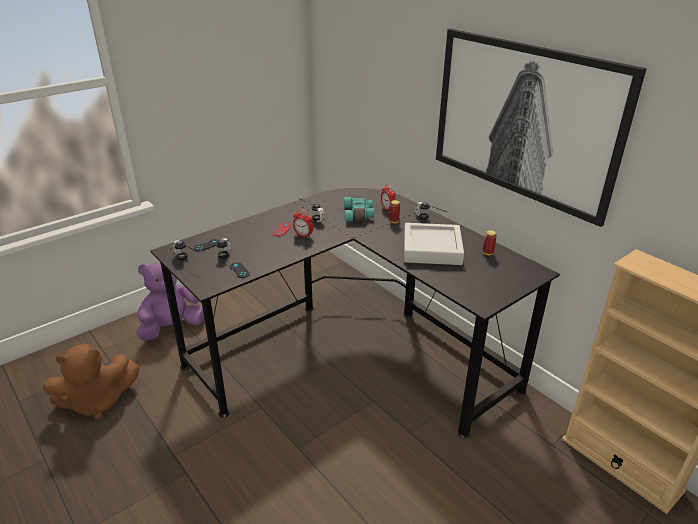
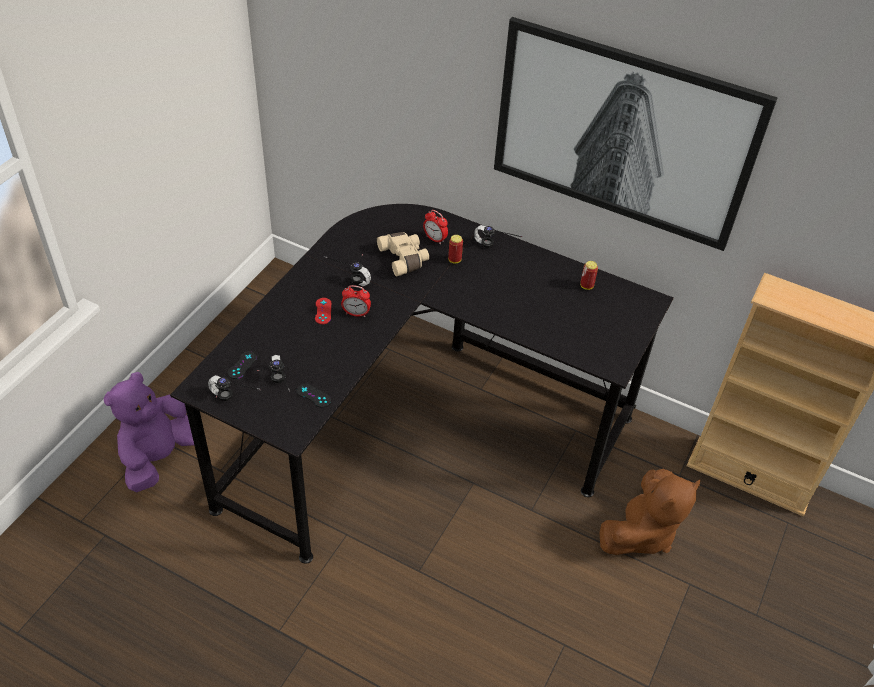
camera: 25 degrees left, 15 degrees up
(97, 402) = (130, 597): brown plush toy -> brown plush toy (641, 532)
(359, 215) = (405, 258): turquoise binoculars -> beige binoculars
(432, 249) = (522, 296): grey tray -> none

